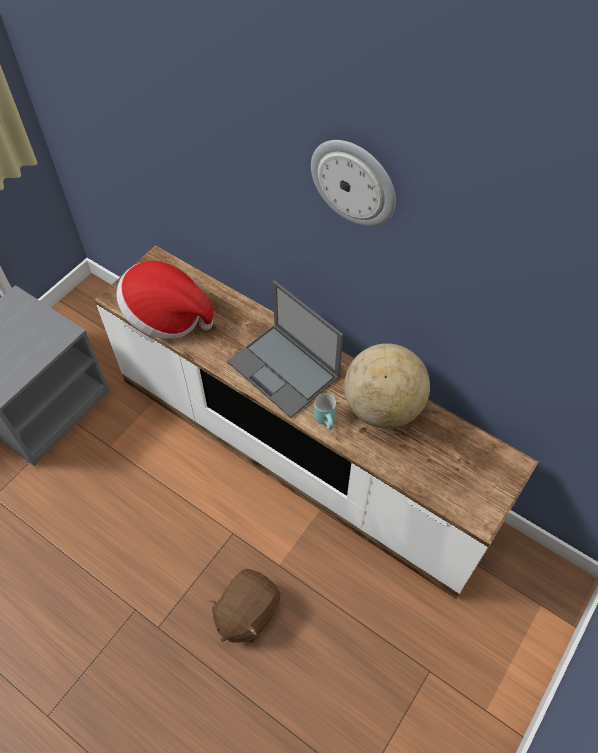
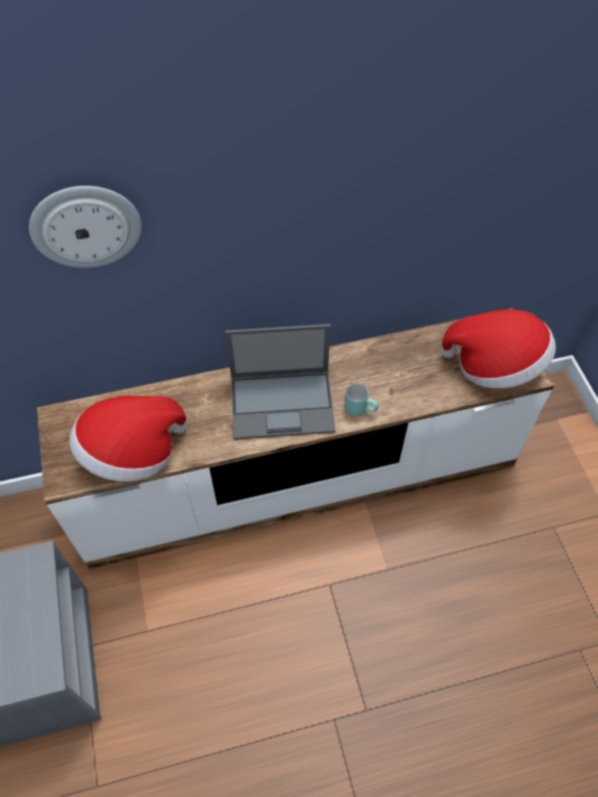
camera: 50 degrees left, 0 degrees up
(246, 612) = (409, 625): brown plush toy -> none
(354, 182) = (293, 170): wall clock -> wall clock (86, 226)
(382, 408) = (383, 364): globe -> none
(463, 486) = (495, 365): none -> hat

